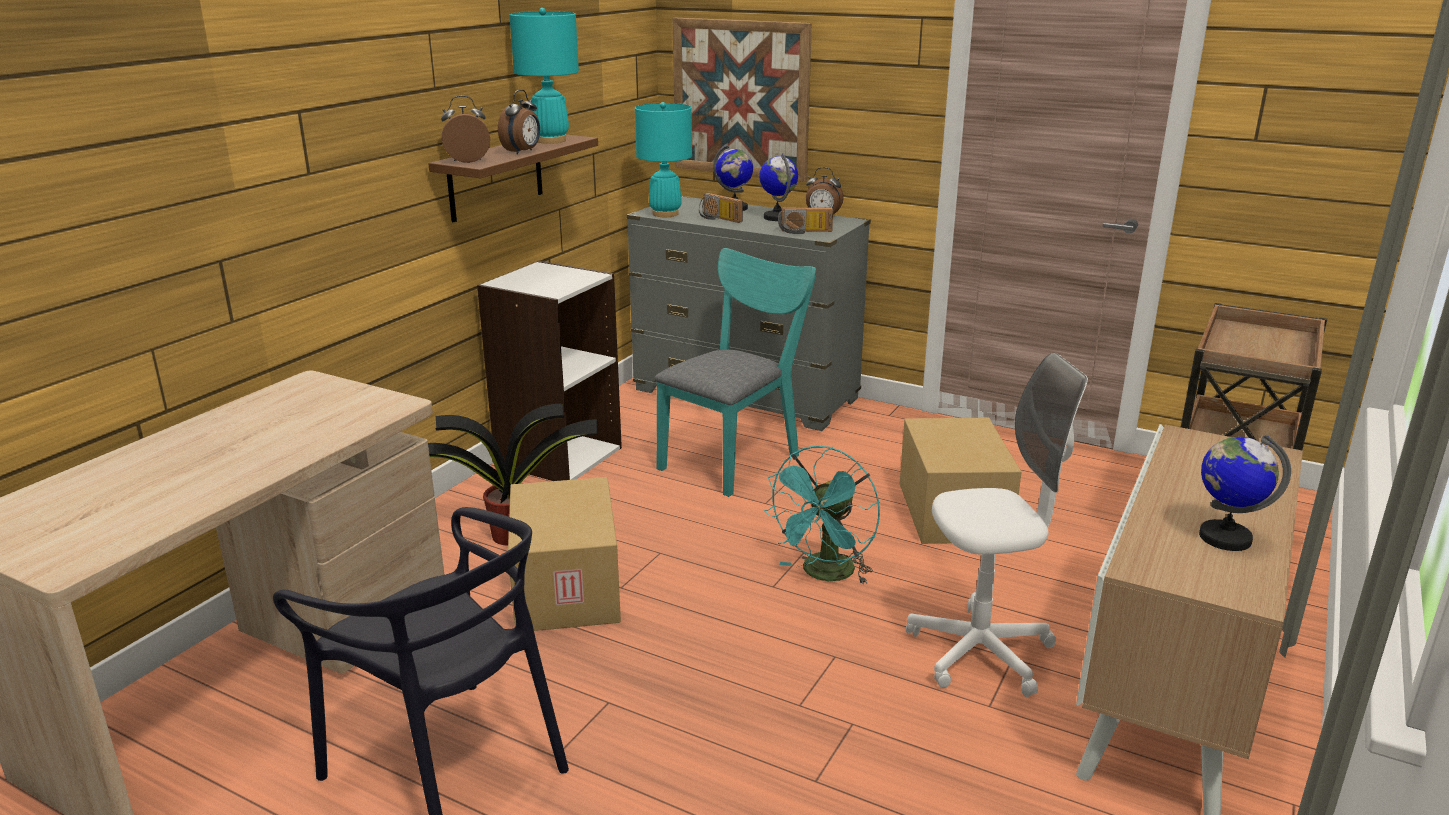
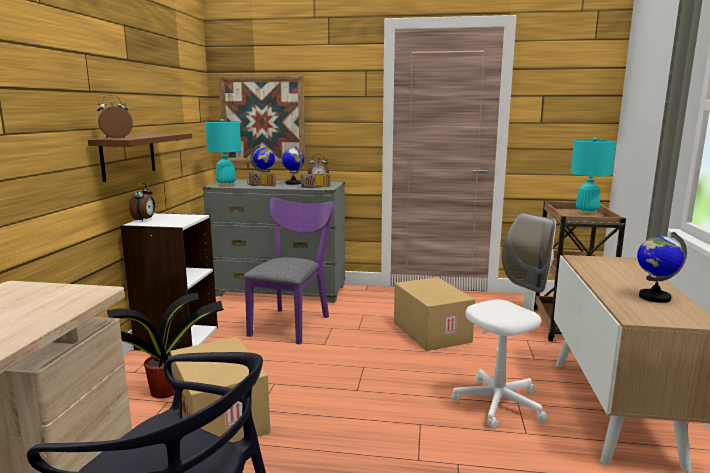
camera: 20 degrees left, 10 degrees down
(523, 152) = (150, 136): alarm clock -> alarm clock (144, 220)
(551, 140) = (163, 134): turquoise table lamp -> turquoise table lamp (586, 213)
(735, 457) = (292, 323): turquoise chair -> purple chair
(825, 575) = (383, 377): turquoise fan -> none

